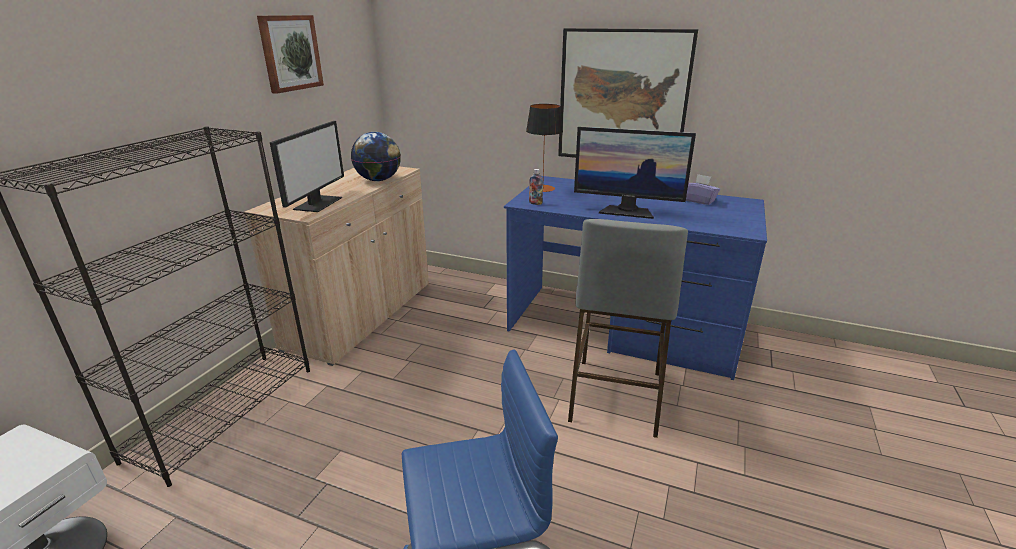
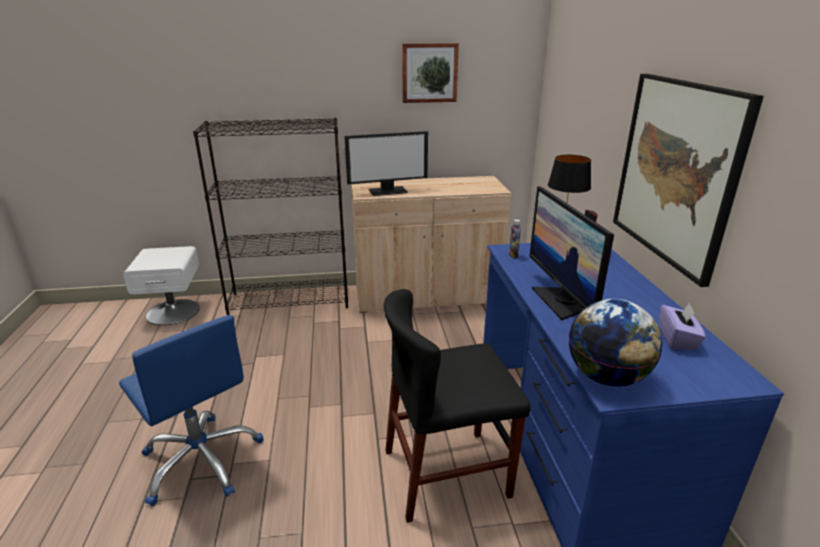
camera: 60 degrees right, 0 degrees up
(379, 180) = (460, 190): globe -> globe (606, 377)
(616, 396) = (446, 473): grey stool -> black chair

